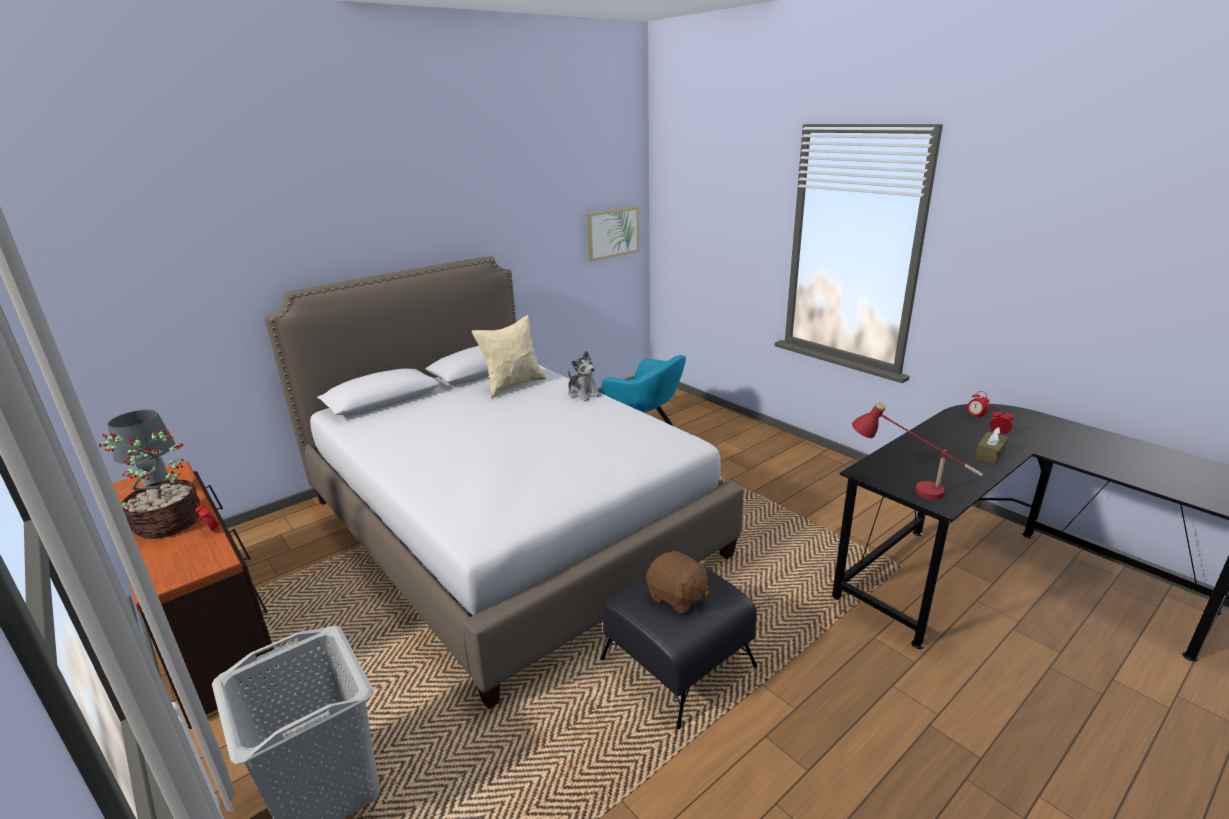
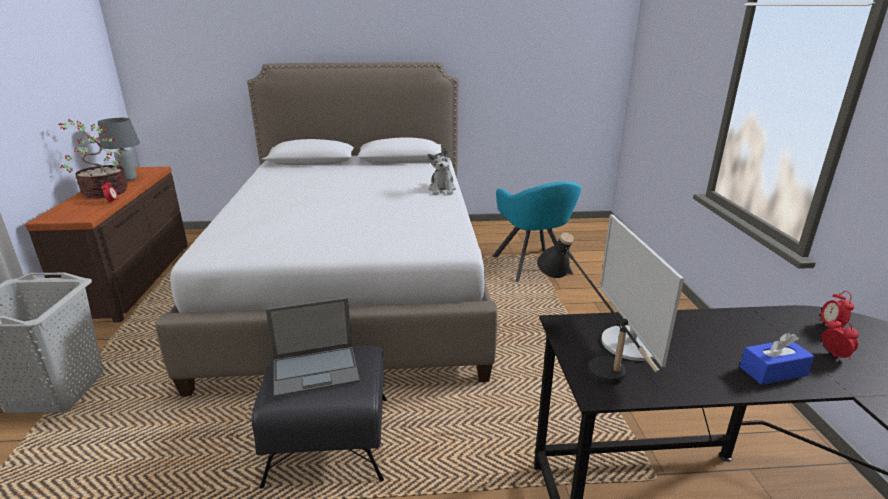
camera: 35 degrees right, 0 degrees up
(513, 385) = (404, 172): beige pillow -> none
(612, 233) = (583, 61): picture -> none
(677, 597) = (317, 370): brown plush toy -> laptop
(908, 488) = (587, 358): red table lamp -> black table lamp
(912, 468) = (631, 343): none -> monitor
(989, 454) = (773, 371): brown tissue box -> blue tissue box

